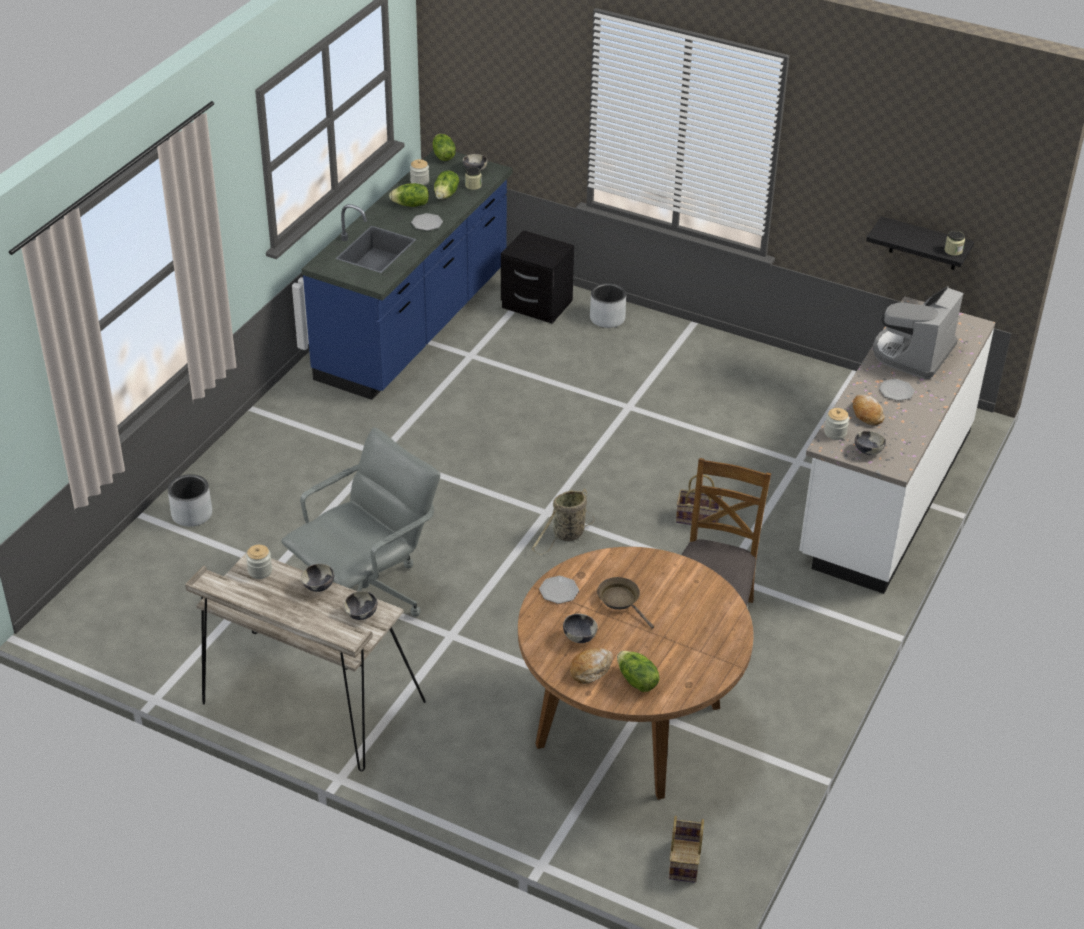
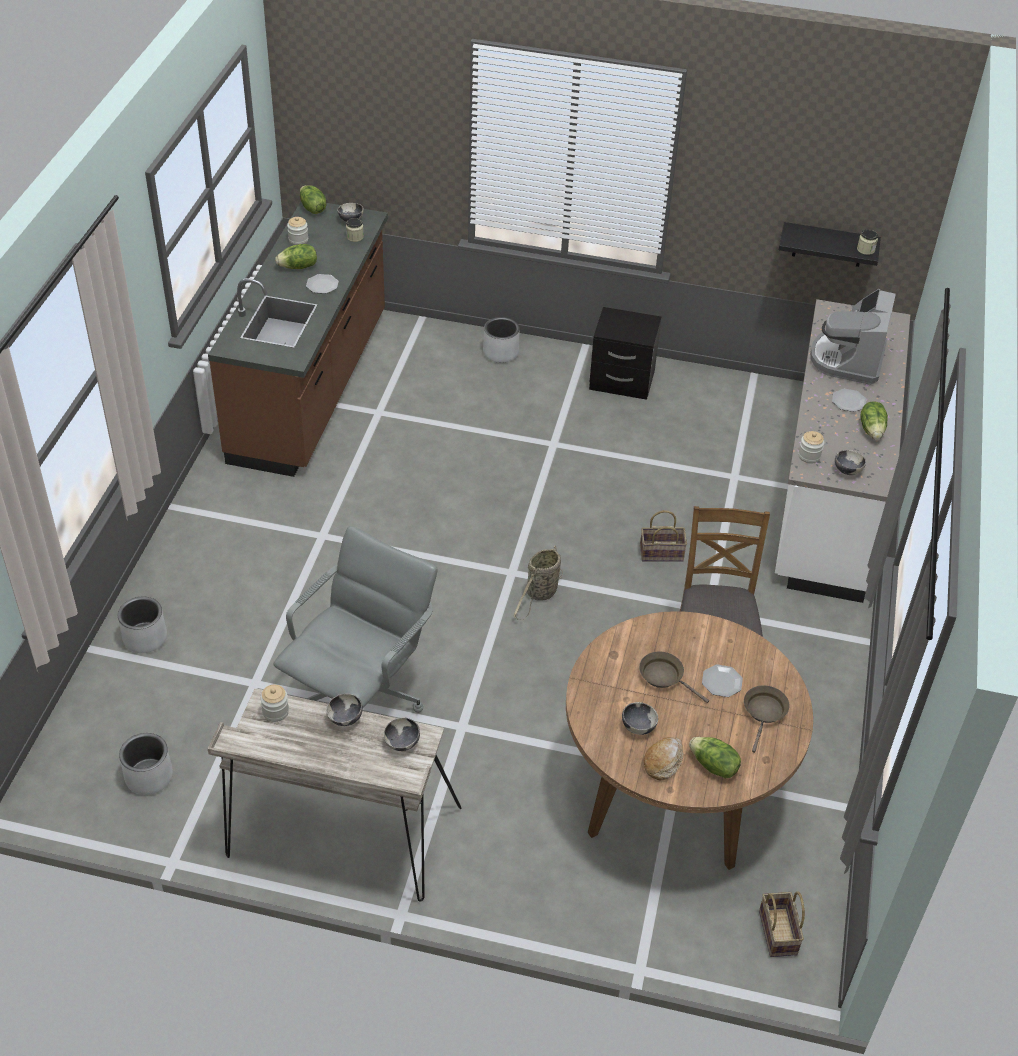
camera: 15 degrees left, 5 degrees up
(157, 627) = (148, 776): none -> grey planter
(415, 325) = (311, 388): blue counter -> brown counter
(446, 195) = (331, 251): lettuce -> lettuce (872, 430)
(536, 305) = (426, 348): black nightstand -> black nightstand (621, 381)
(558, 591) = (598, 677): plate -> plate (721, 682)
(703, 646) = (764, 713): none -> brown frying pan
(866, 414) = (830, 431): bread -> none

